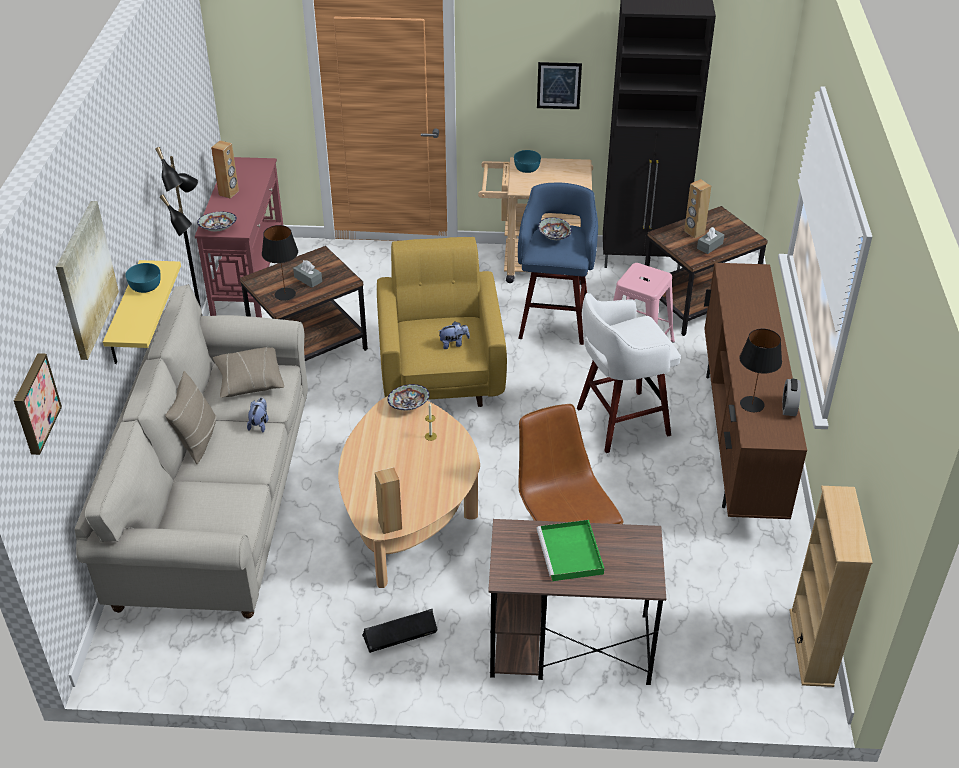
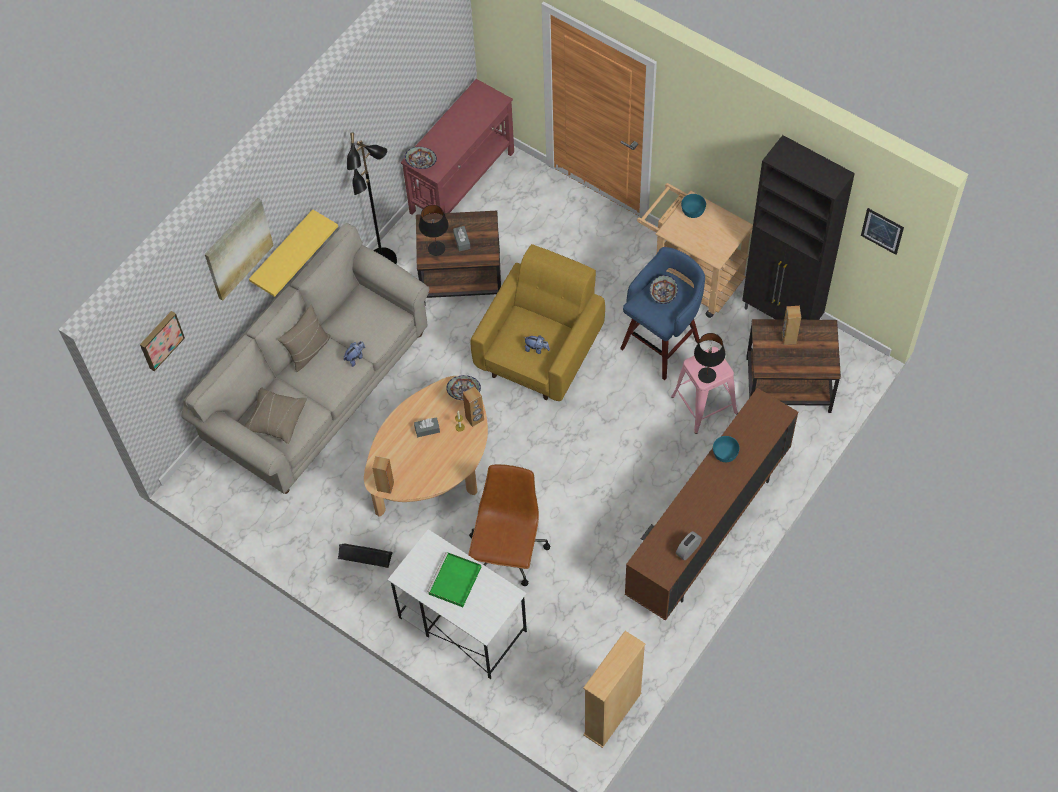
camera: 35 degrees right, 20 degrees up
(145, 286) = (302, 238): turquoise bowl -> turquoise bowl (725, 453)
(229, 193) = (452, 124): brown speaker -> brown speaker (475, 419)
(249, 381) = (370, 316): beige pillow -> beige pillow (275, 419)
(559, 85) = (732, 164): picture -> picture (882, 231)
(568, 646) = (461, 624): brown desk -> white desk
(619, 422) = (634, 467): white stool -> none
(709, 246) = (788, 359): grey tissue box -> grey tissue box (427, 429)
(751, 404) = (665, 533): black table lamp -> black table lamp (706, 375)

